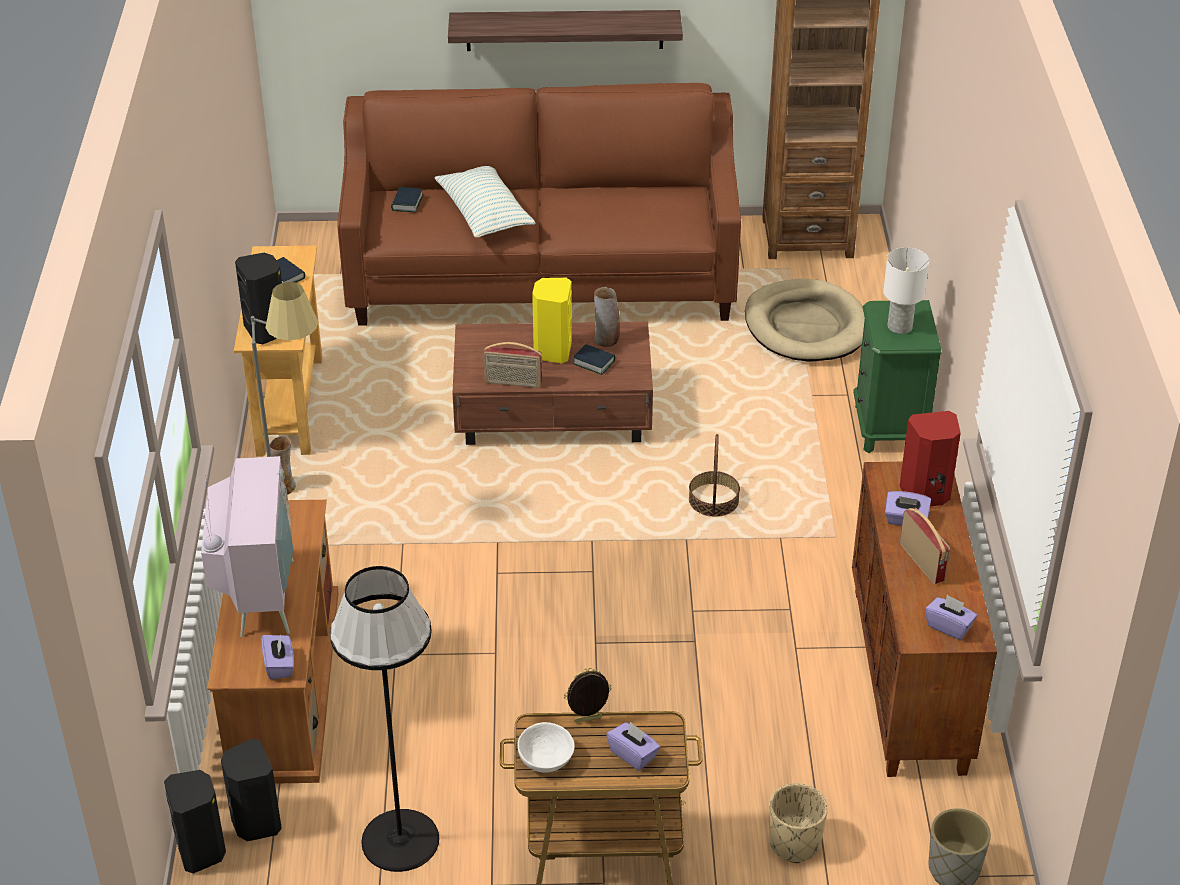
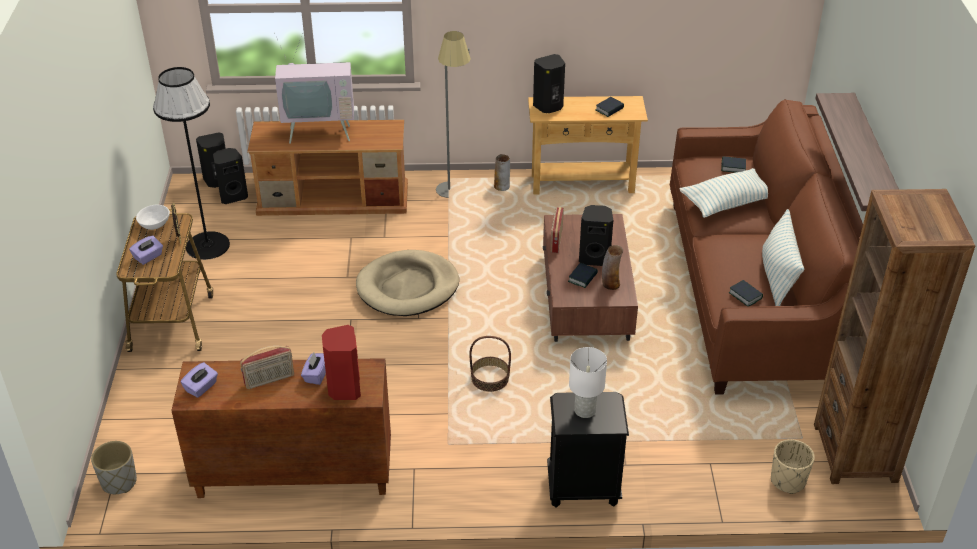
camera: 90 degrees right, 0 degrees up
(279, 665) = (265, 142): purple tissue box -> none
(552, 351) = (594, 258): yellow speaker -> black speaker
(632, 193) = (777, 276): none -> pillow
(669, 217) = (745, 295): none -> book
(794, 843) = (162, 405): beige planter -> beige planter (788, 480)
(806, 326) = (717, 444): beige dog bed -> beige dog bed (408, 287)
(888, 428) = (582, 488): green nightstand -> black nightstand

